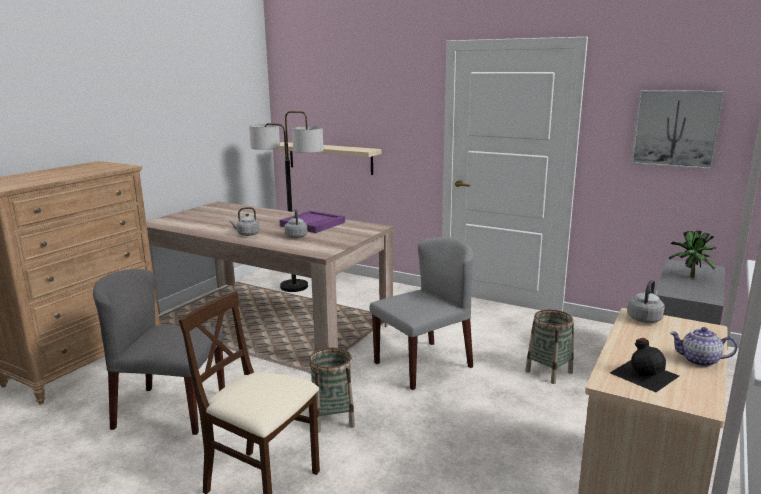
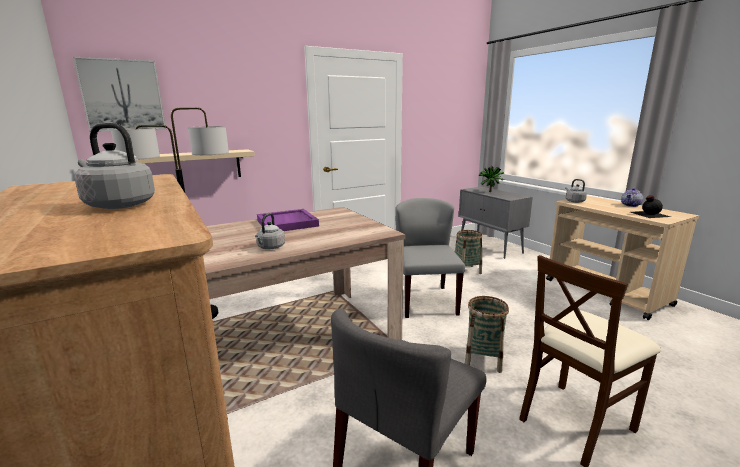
camera: 60 degrees left, 0 degrees up
(296, 236) = (316, 232): grey kettle -> grey kettle (118, 205)
(675, 128) = (446, 114): picture -> picture (122, 95)

